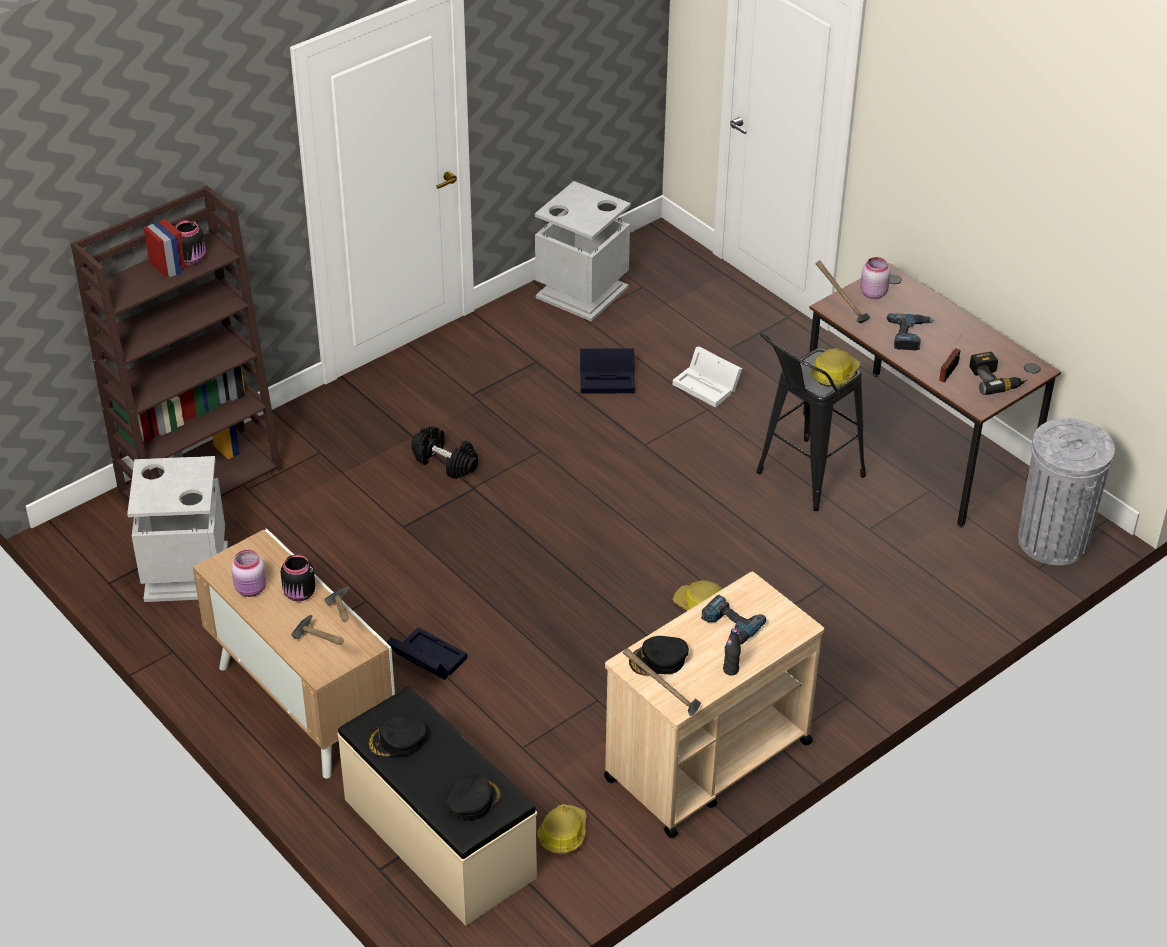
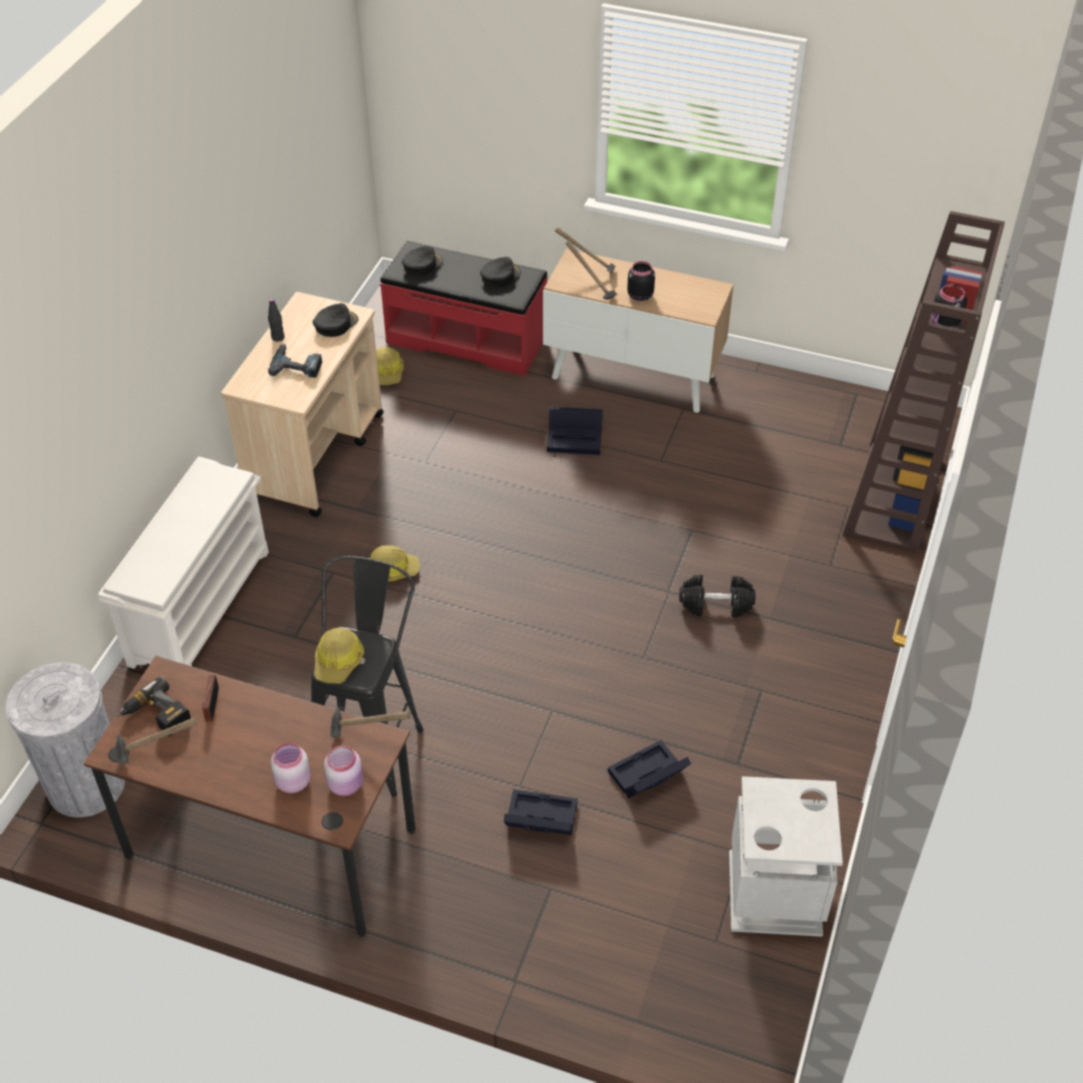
camera: 150 degrees right, 5 degrees up
(185, 571) = (814, 424): grey trash can -> none
(251, 589) = (676, 285): pink jar -> pink jar (292, 781)
(438, 839) = (467, 339): beige bench -> red bench
(473, 800) = (422, 264): black cap -> black cap turned 150 degrees counterclockwise
(663, 703) = (314, 300): hammer -> hammer (157, 753)
(708, 386) = (538, 819): white storage box -> black storage box
(901, 648) = (200, 606): none -> white shoe rack
(910, 335) = (275, 738): power drill -> none

